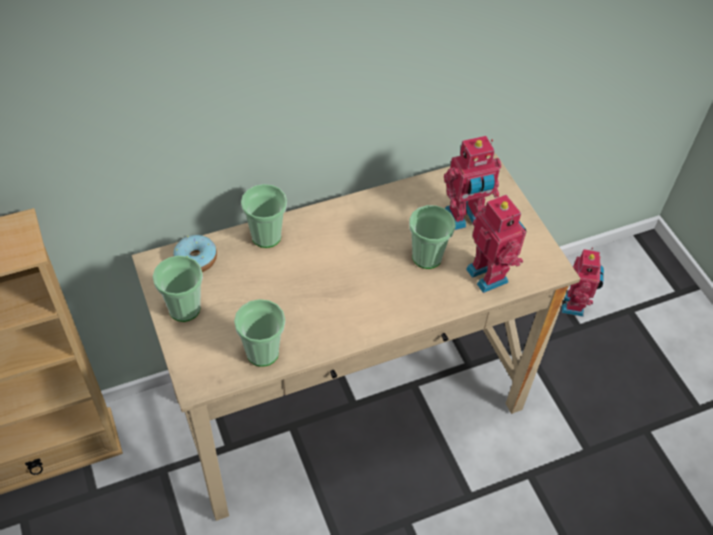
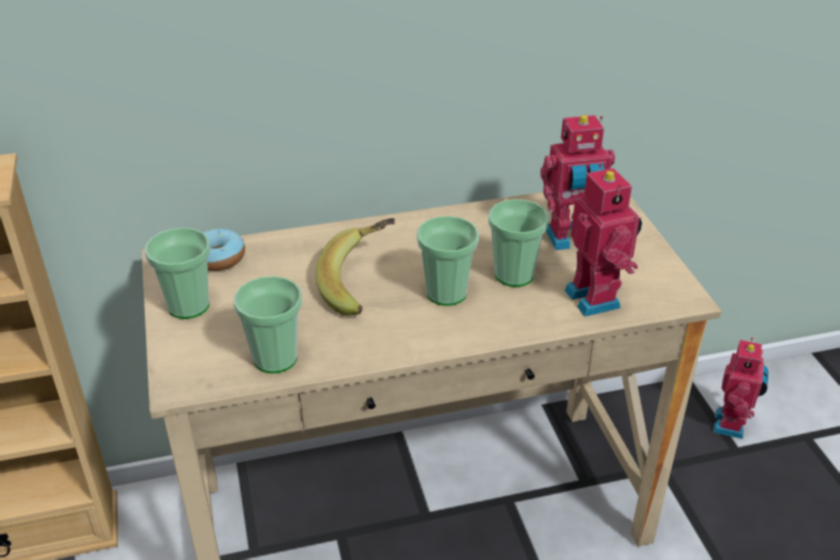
camera: 10 degrees right, 15 degrees down
(266, 236) = (312, 242): cup -> cup (446, 293)
(314, 276) = (363, 285): none -> banana

